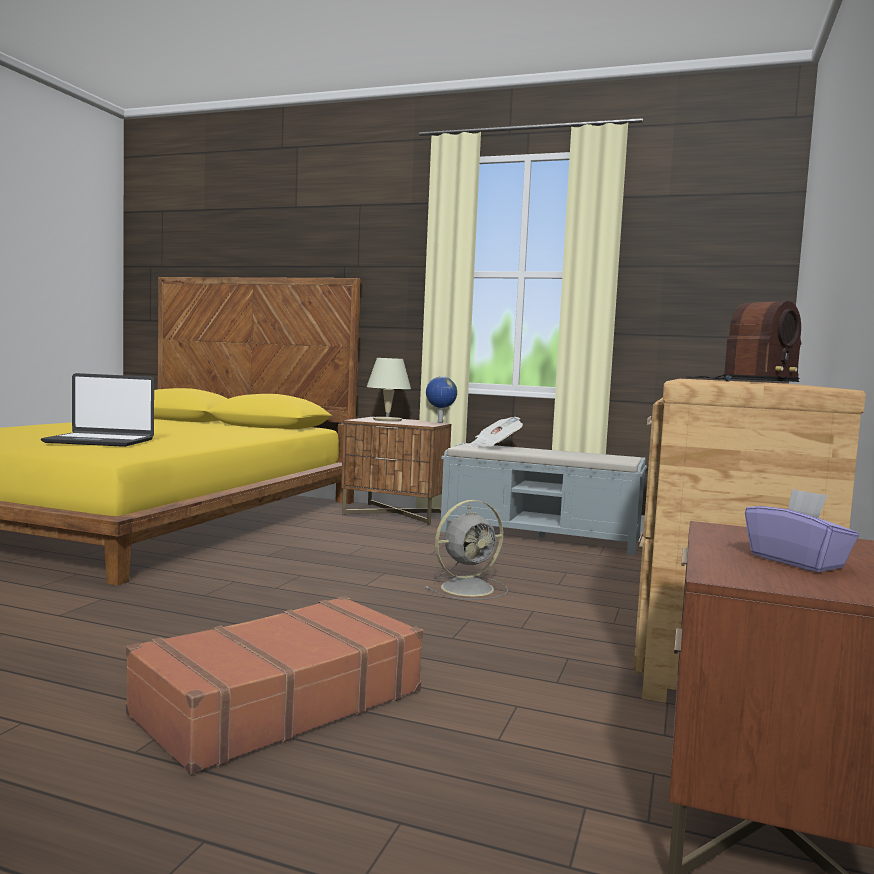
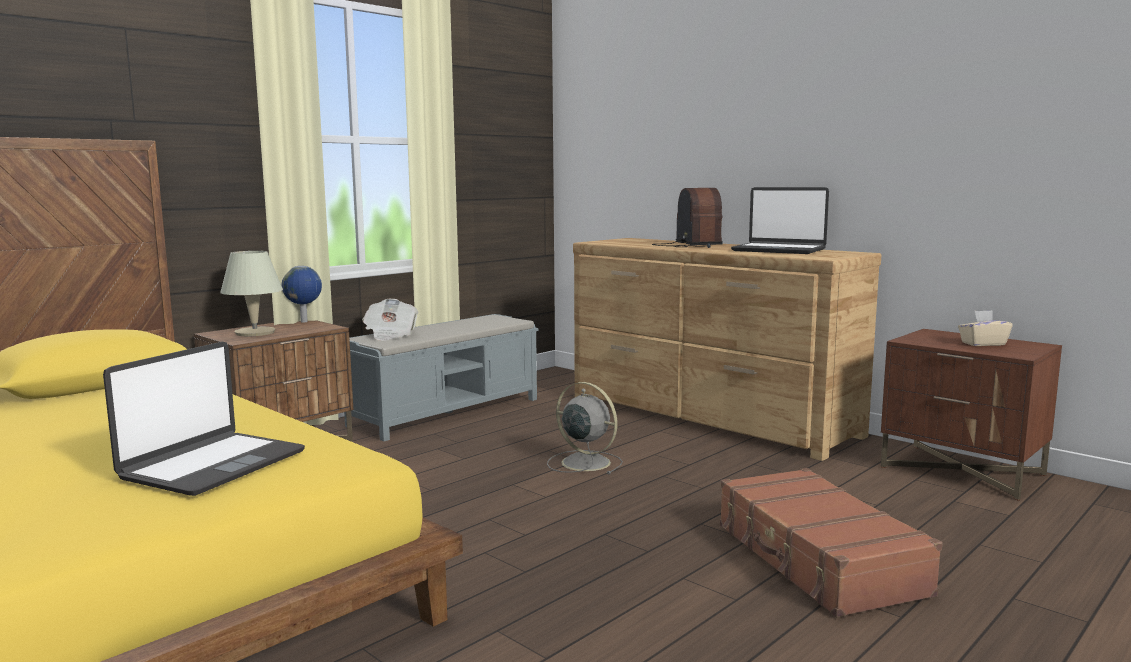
camera: 65 degrees left, 5 degrees up
(469, 588) = (584, 462): grey fan -> grey fan turned 45 degrees counterclockwise
(765, 383) = (779, 250): none -> laptop
(797, 561) = (983, 344): purple tissue box -> beige tissue box

